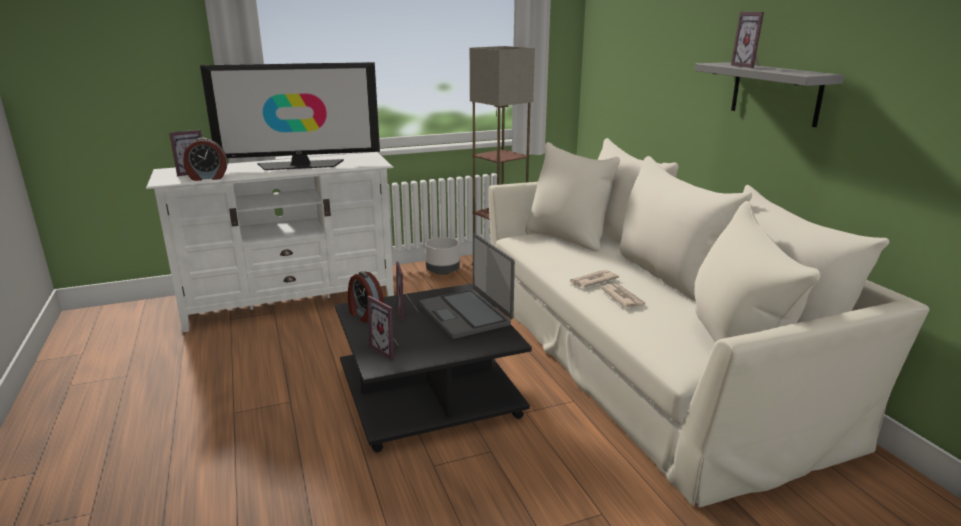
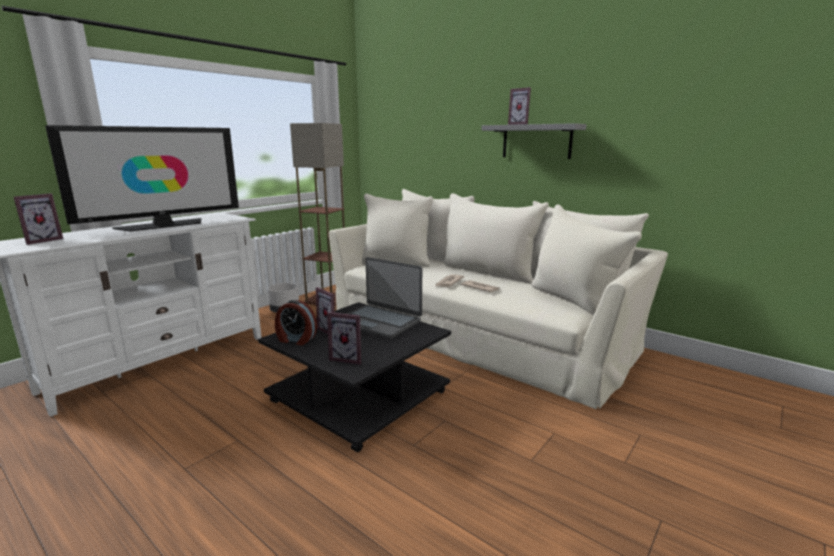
camera: 30 degrees left, 5 degrees down
(208, 178) = (71, 242): alarm clock -> none

